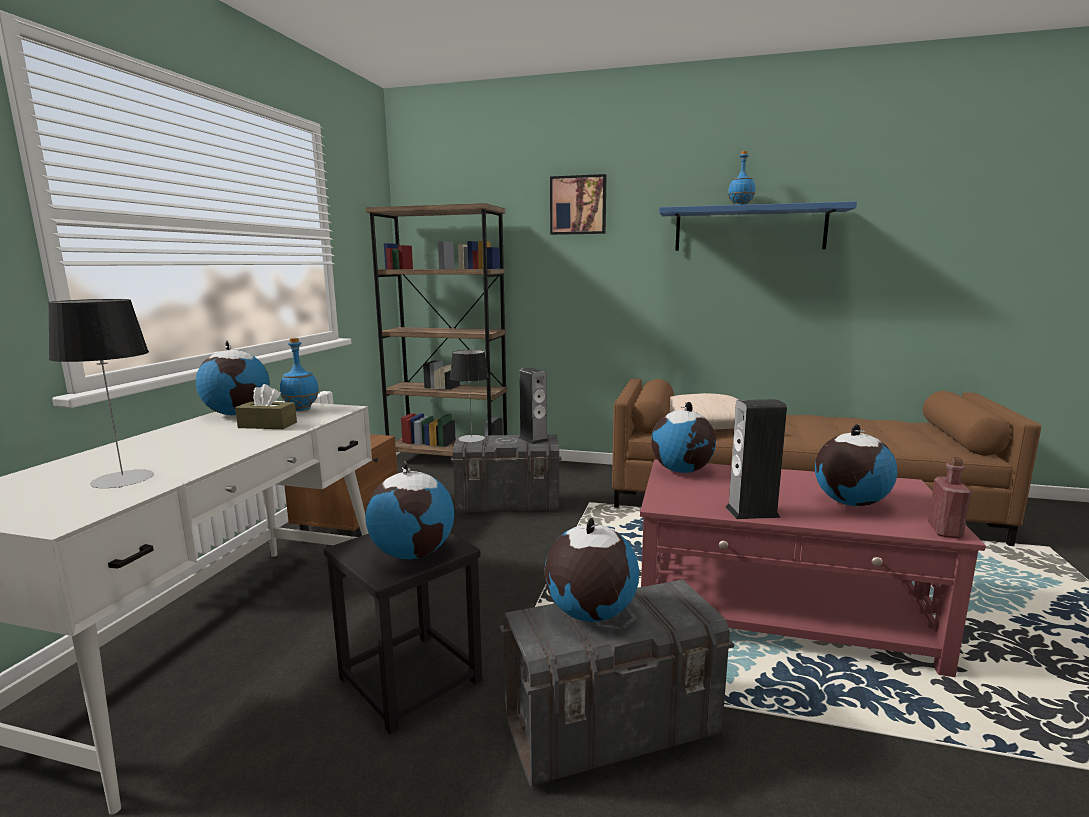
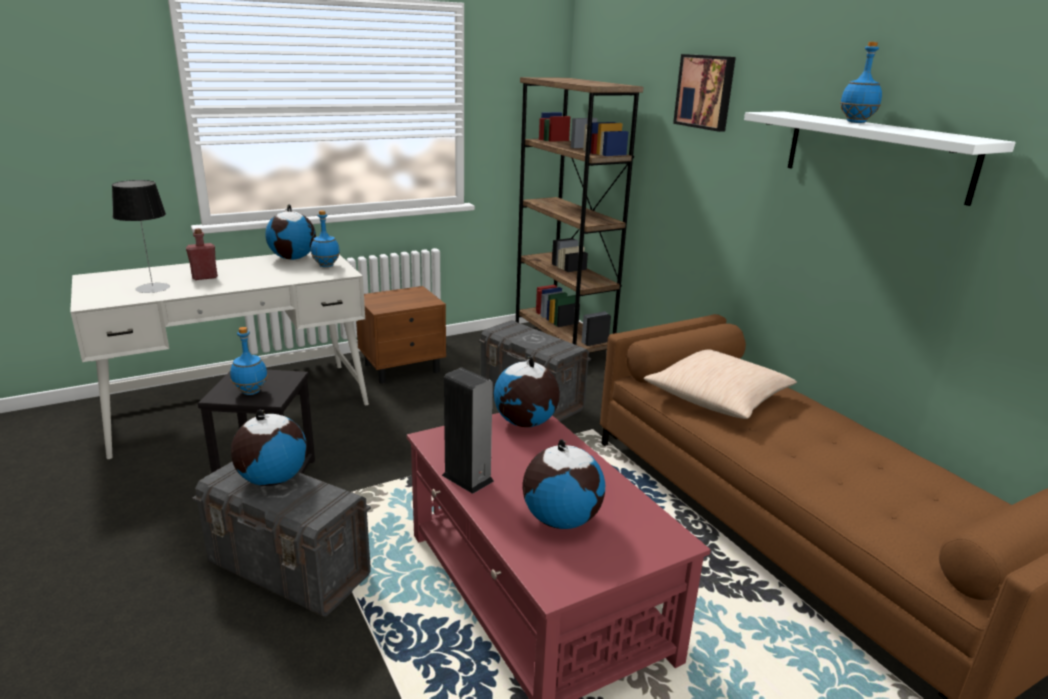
camera: 45 degrees right, 10 degrees up
(267, 425) = (280, 273): brown tissue box -> none
(413, 553) = (251, 392): globe -> blue bottle
(471, 438) = (513, 327): table lamp -> none
(533, 439) = (554, 346): speaker -> none
(749, 229) = (875, 154): blue shelf -> white shelf
(944, 531) = (553, 584): red bottle -> red bottle (205, 277)

